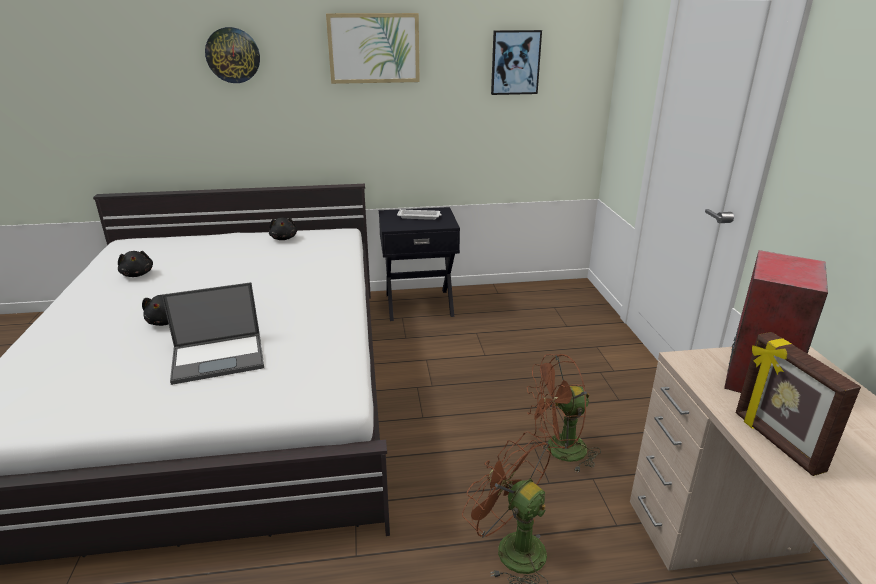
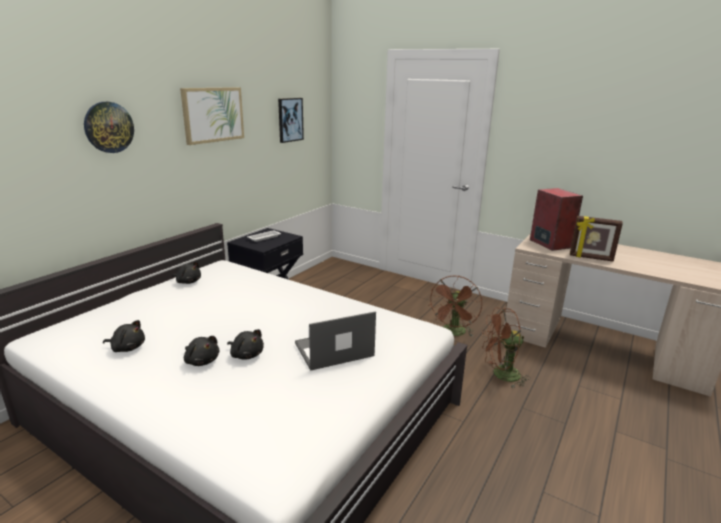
camera: 50 degrees left, 5 degrees down
(139, 309) = (201, 361): none -> black plush toy
(219, 357) = (333, 350): laptop -> laptop turned 135 degrees counterclockwise

